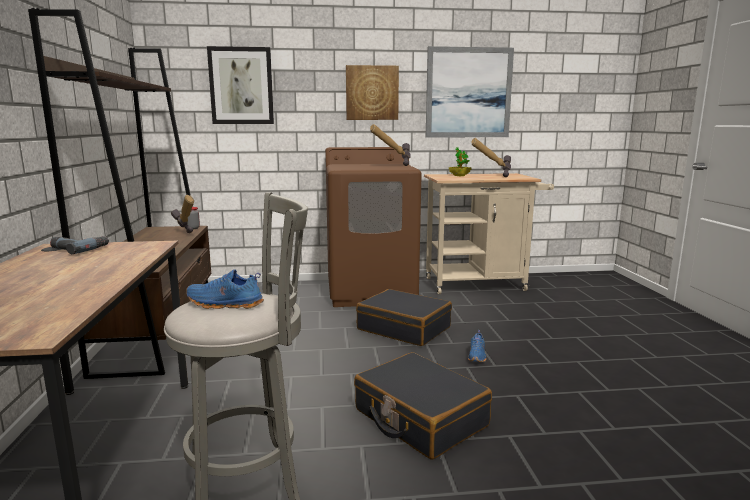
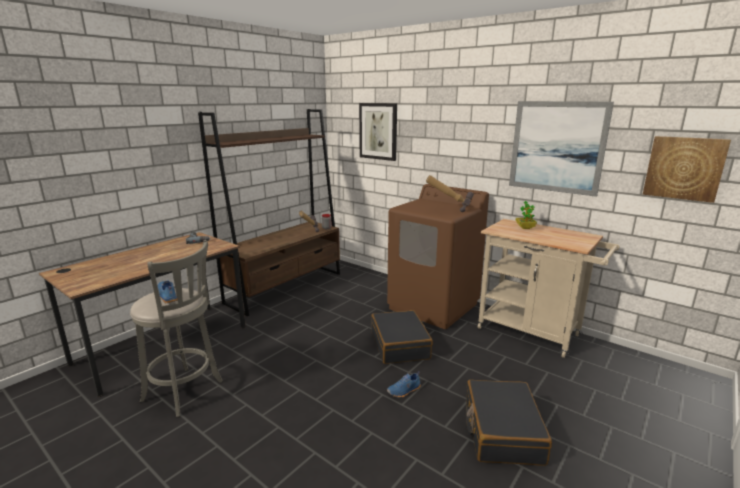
camera: 45 degrees right, 5 degrees up
(372, 93) = (466, 141): picture -> picture (684, 168)
(420, 418) = (295, 408): black suitcase -> black suitcase (502, 431)
(490, 177) = (546, 236): hammer -> none

